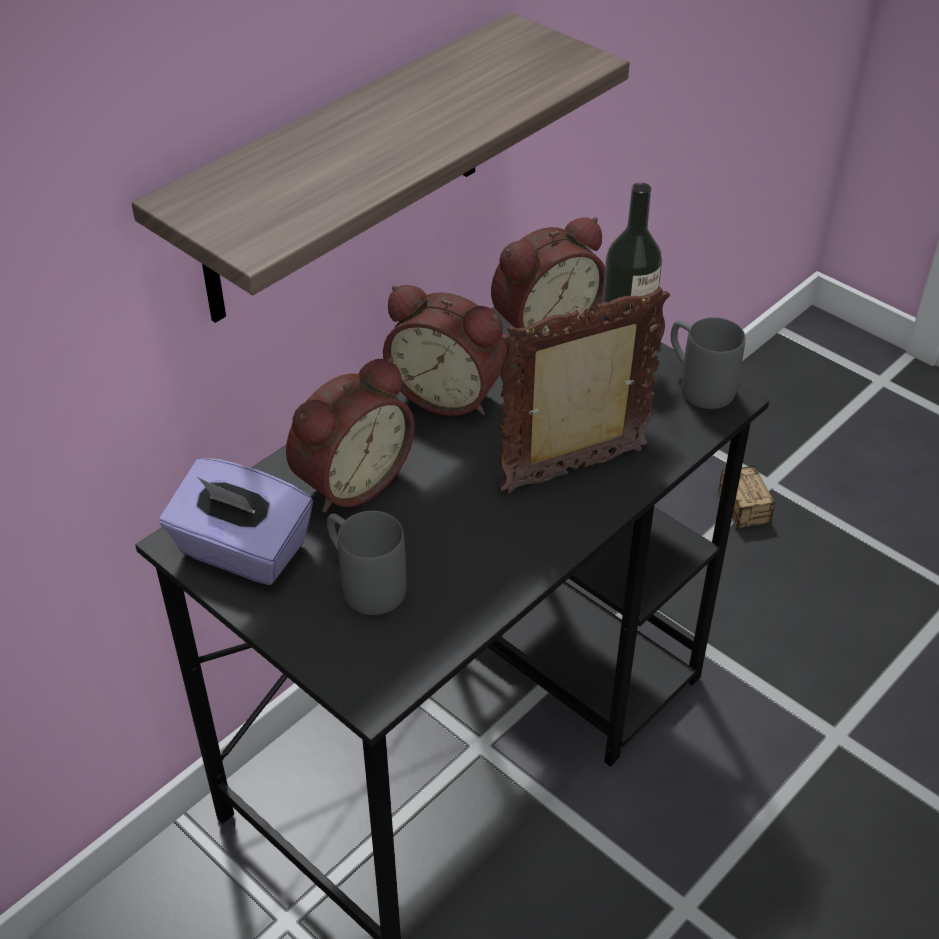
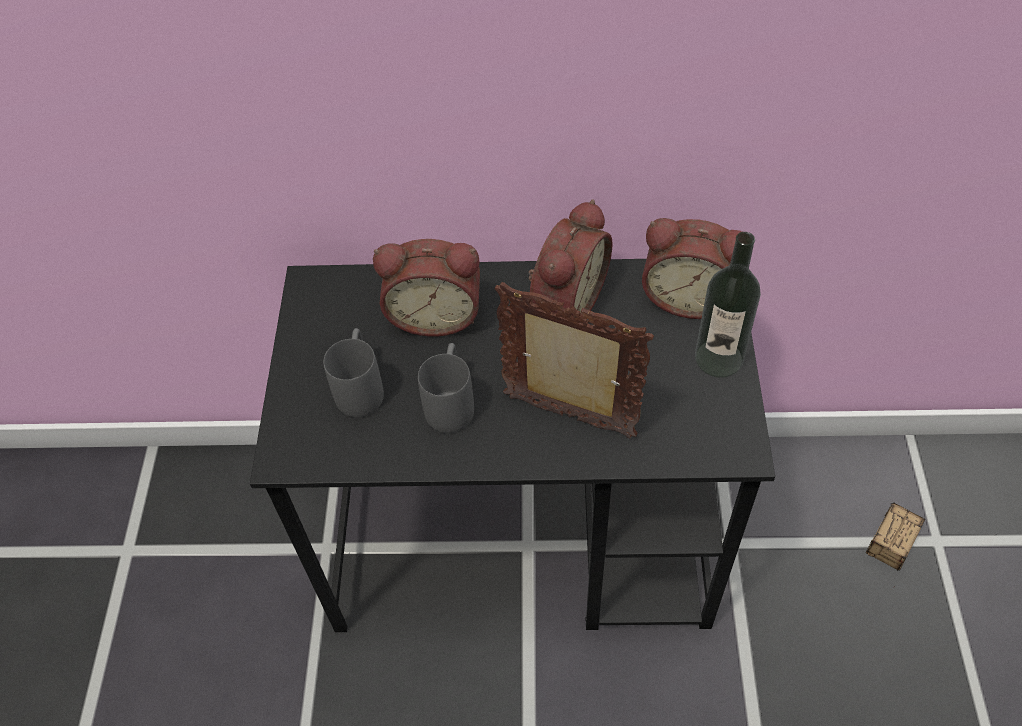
camera: 50 degrees right, 10 degrees up
(242, 551) = (328, 313): purple tissue box -> none
(345, 171) = (524, 93): shelf -> none
(449, 393) = (565, 300): alarm clock -> alarm clock turned 135 degrees counterclockwise
(697, 385) = (737, 423): grey mug -> grey mug (451, 402)

